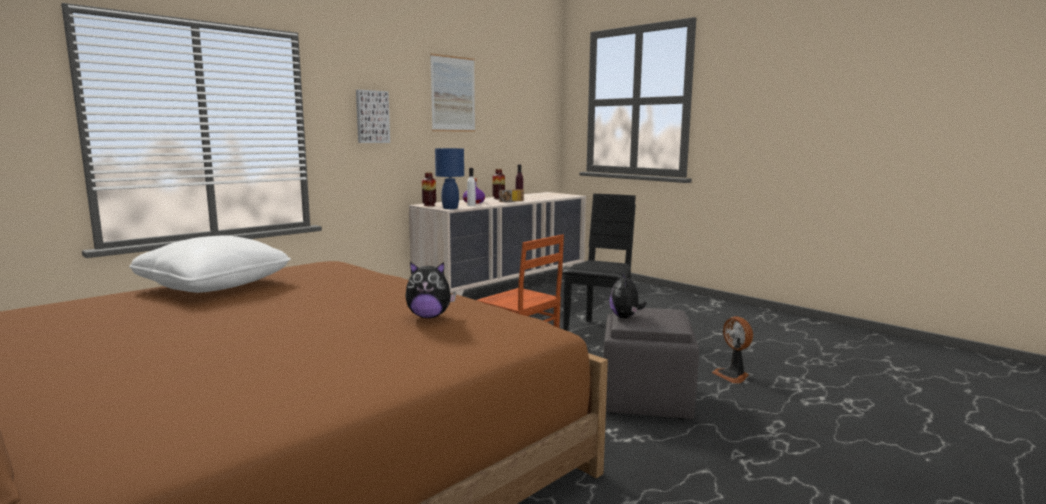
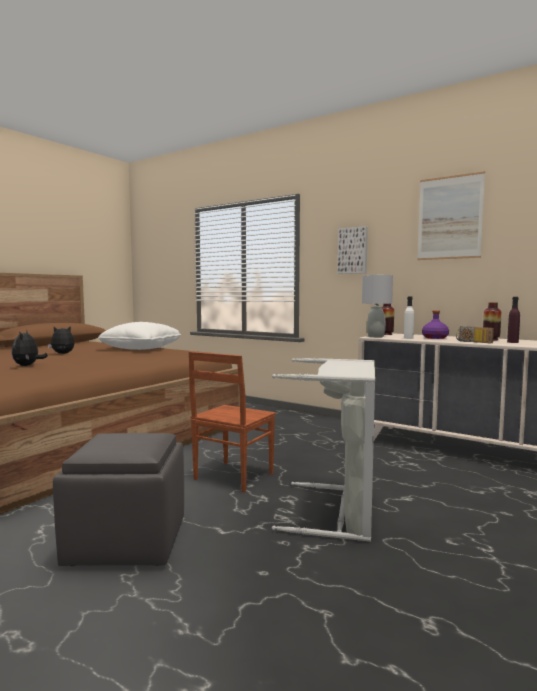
camera: 80 degrees right, 5 degrees down
(450, 208) = (375, 337): blue table lamp -> grey table lamp
(600, 333) = (340, 512): black chair -> grey laundry basket
(625, 317) = (118, 433): plush toy -> plush toy (62, 354)
(732, 375) = (204, 618): fan -> none

